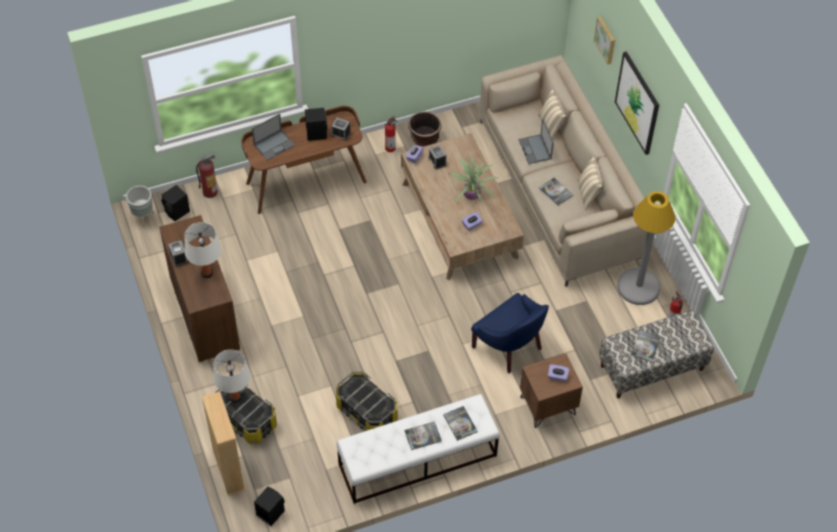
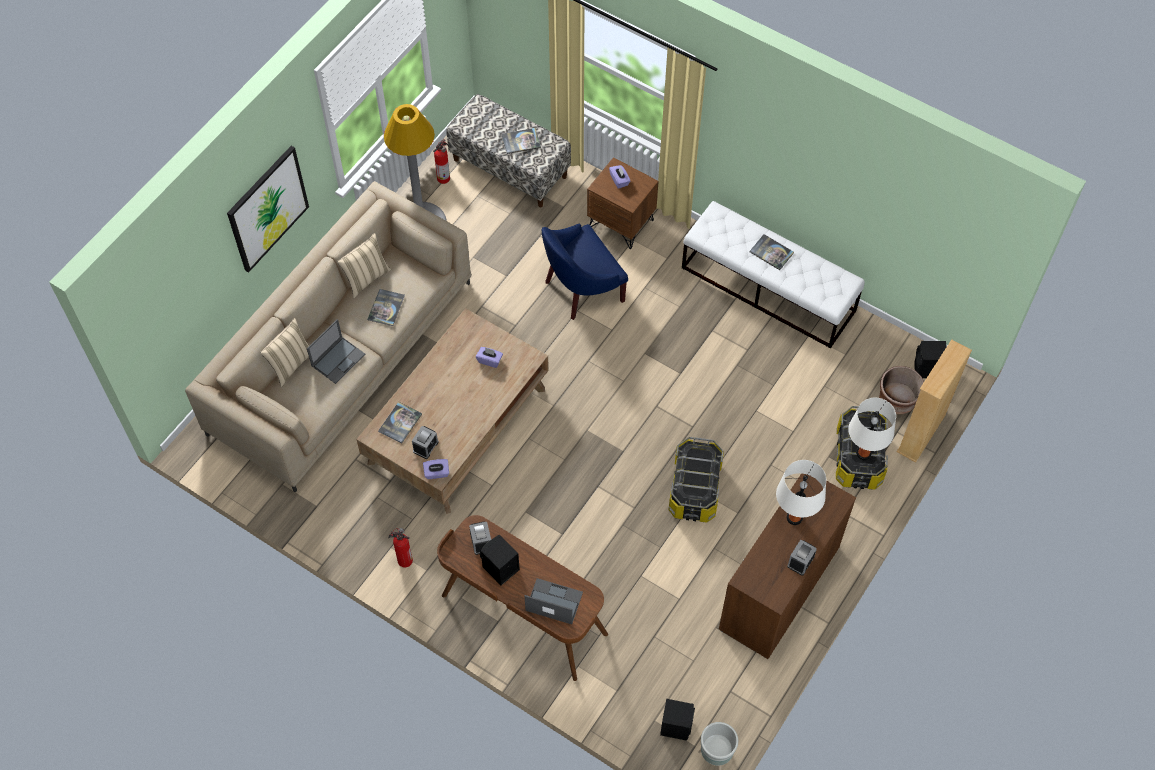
camera: 125 degrees left, 5 degrees up
(210, 191) = (619, 711): fire extinguisher -> none
(366, 412) = (758, 361): storage box -> storage box (695, 489)
(424, 138) = (362, 534): brown planter -> brown planter (897, 400)
(460, 423) = (732, 232): book -> book (400, 423)
(470, 195) = (450, 385): potted plant -> none
(510, 346) = (581, 289): blue armchair -> blue armchair turned 135 degrees counterclockwise
(606, 40) = (196, 272): picture -> none

